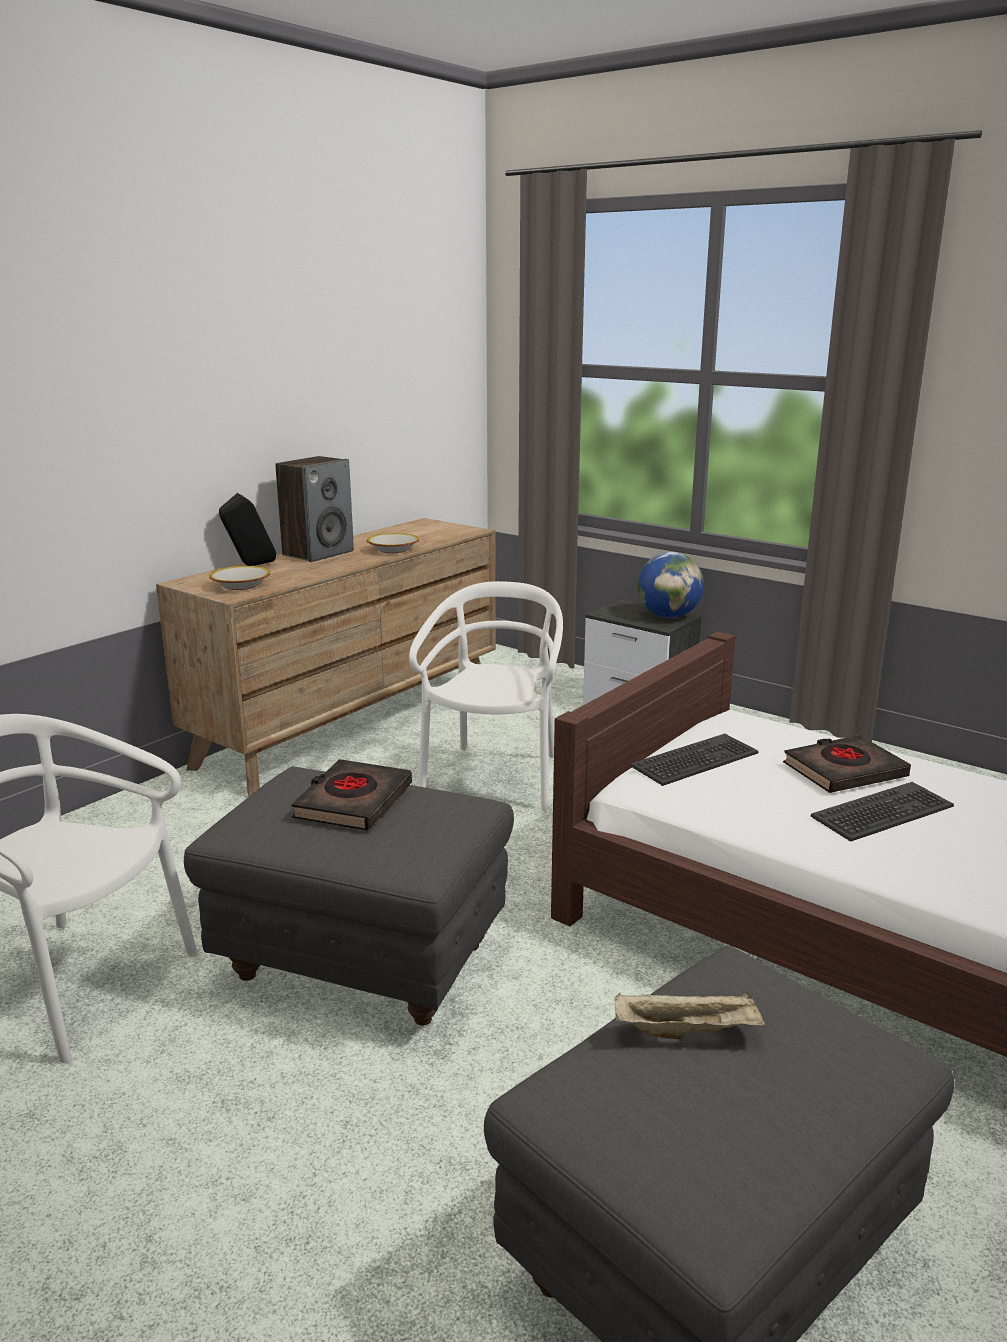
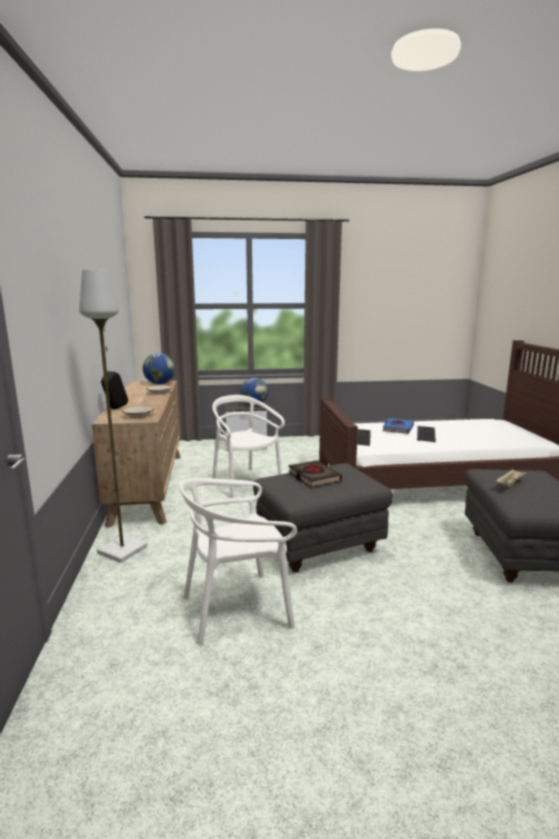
camera: 45 degrees left, 5 degrees down
(140, 812) = (122, 549): none -> grey floor lamp
(318, 553) = (130, 399): speaker -> none
(446, 532) = (159, 384): none -> globe
(844, 771) = (397, 428): black book -> blue book

